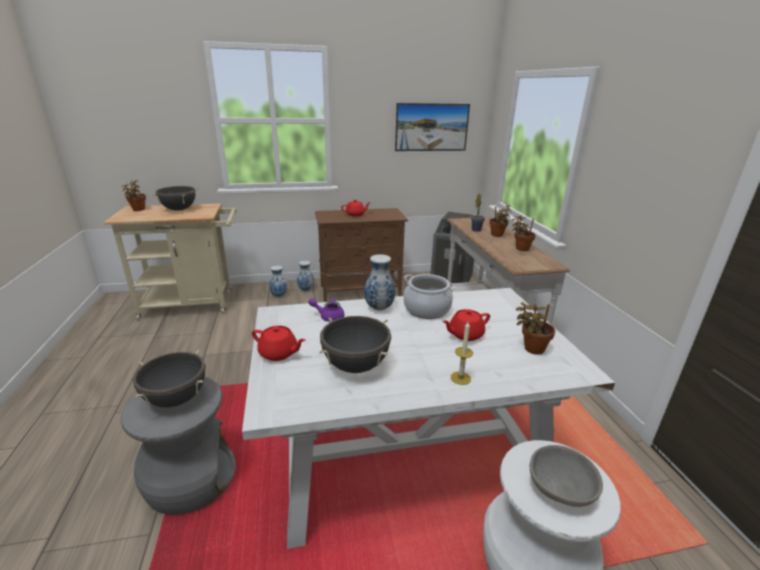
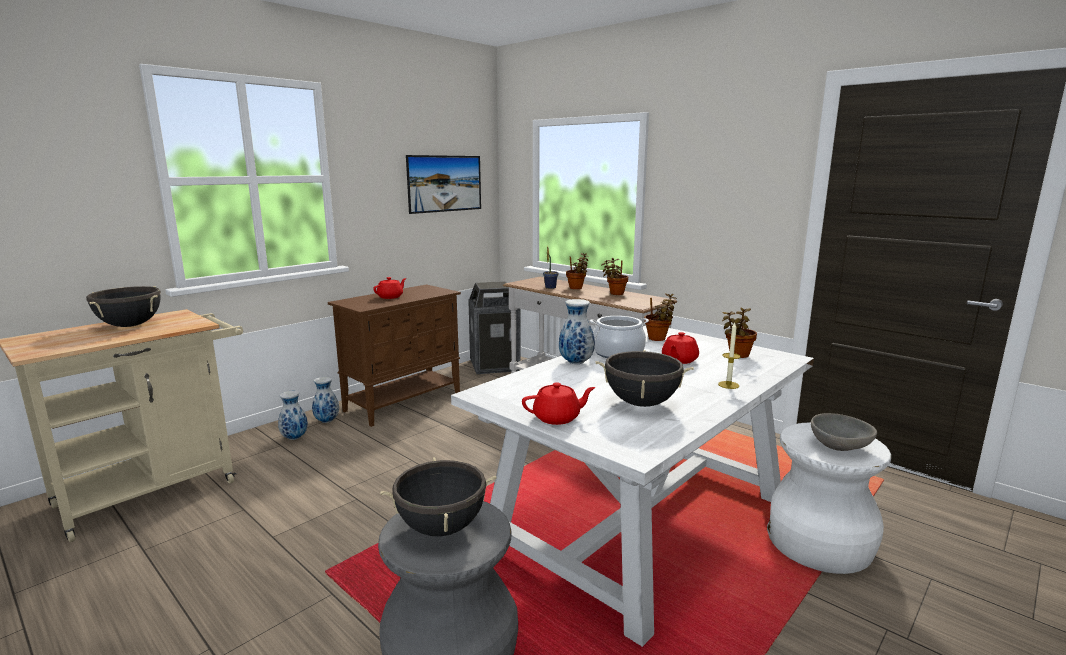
camera: 35 degrees left, 10 degrees down
(138, 210) = (44, 338): potted plant -> potted plant (658, 339)
(328, 316) = (543, 381): purple teapot -> none

